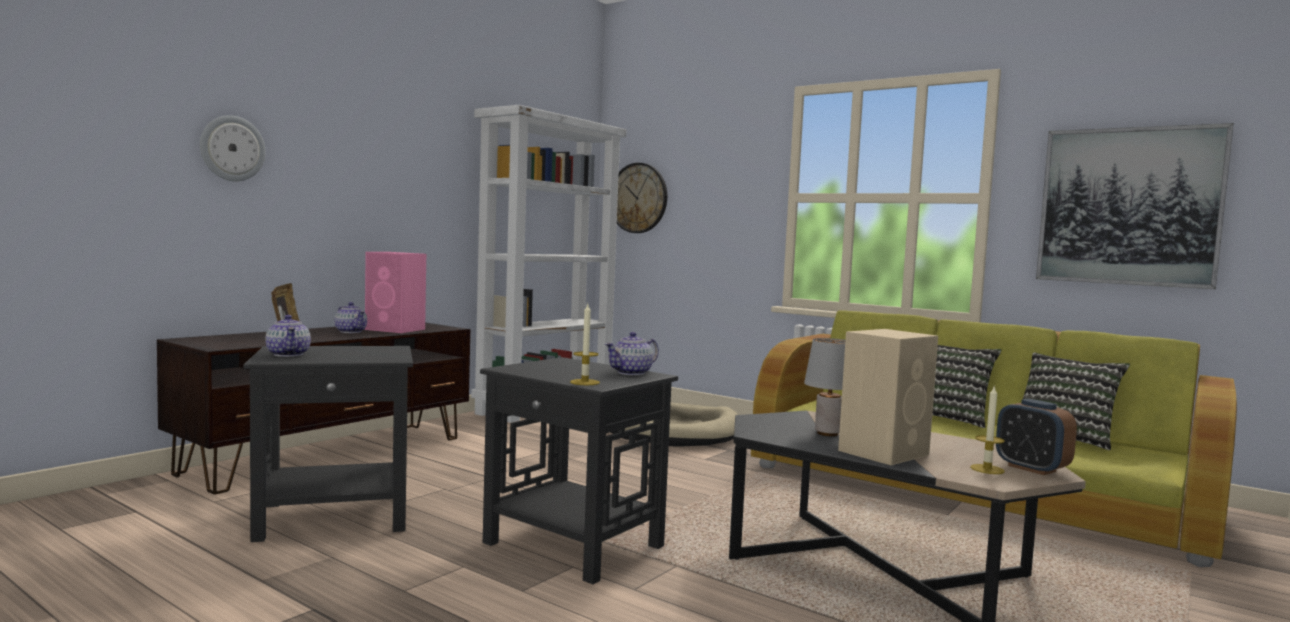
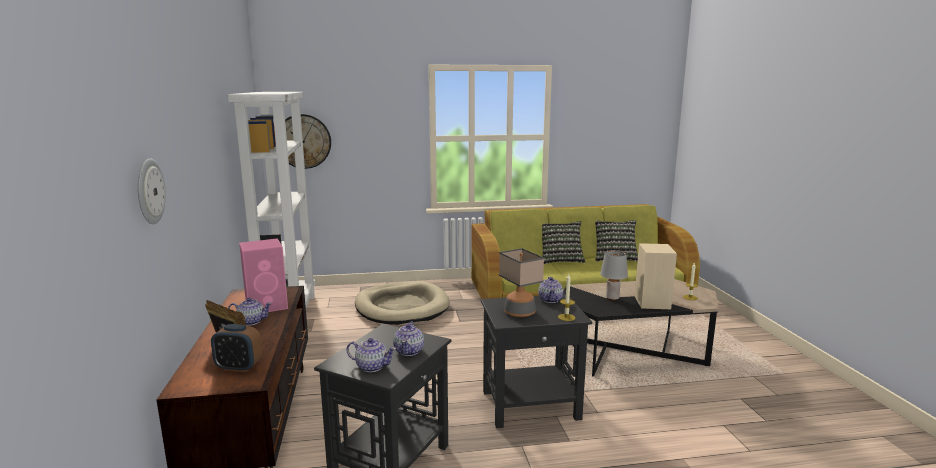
camera: 45 degrees left, 10 degrees up
(349, 357) = (409, 351): none -> teapot
(551, 369) = (519, 312): none -> table lamp
(1031, 468) = (695, 291): alarm clock -> alarm clock (239, 367)
(1128, 206) = (610, 139): picture -> none

